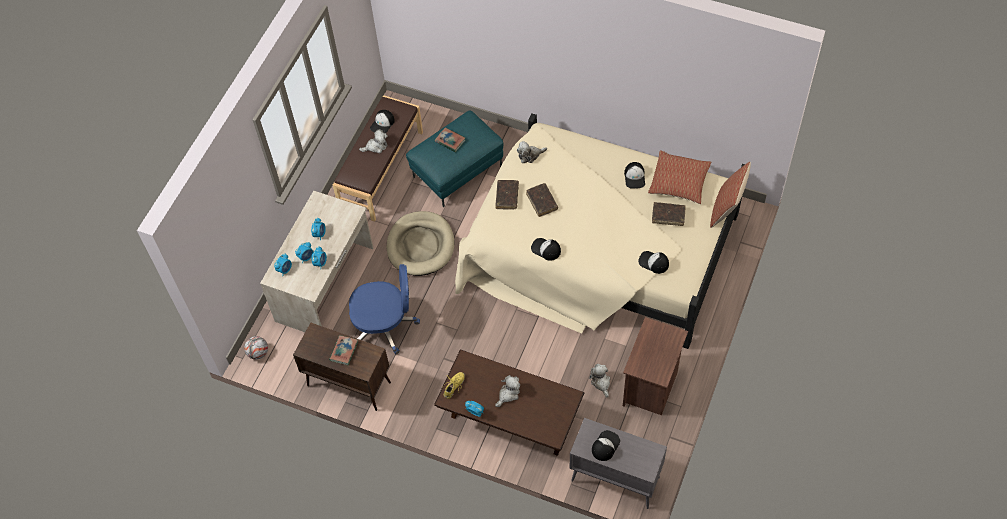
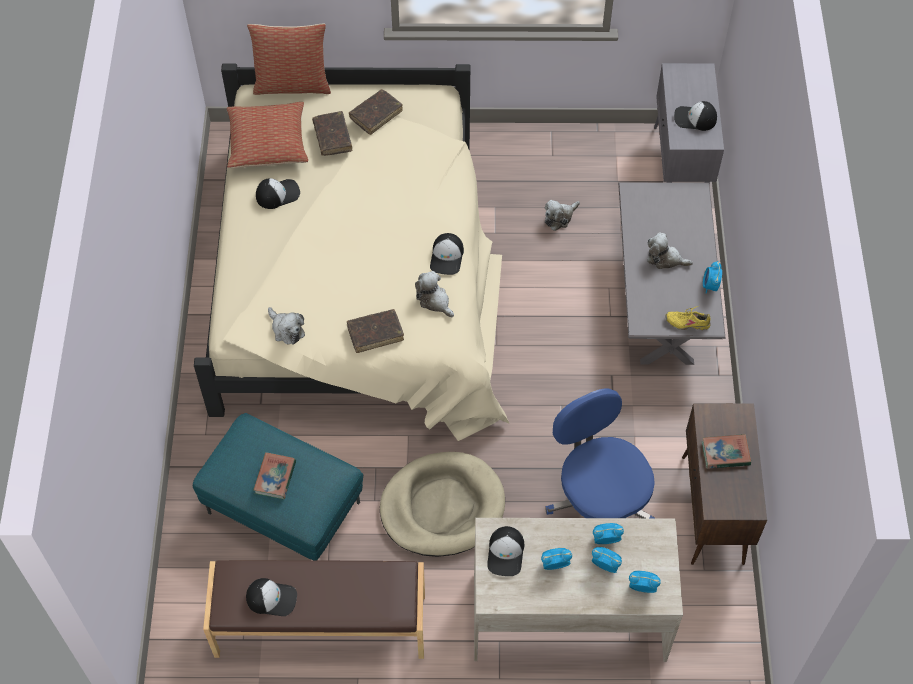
camera: 115 degrees left, 0 degrees up
(258, 353) = (729, 660): football -> none
(376, 146) = (323, 589): plush toy -> plush toy (434, 301)
(510, 420) = (662, 296): brown coffee table -> grey coffee table
(542, 202) = (367, 287): brown book -> brown book (376, 115)
(651, 388) = (541, 165): brown nightstand -> none
(653, 262) = (415, 133): cap -> cap (506, 553)

